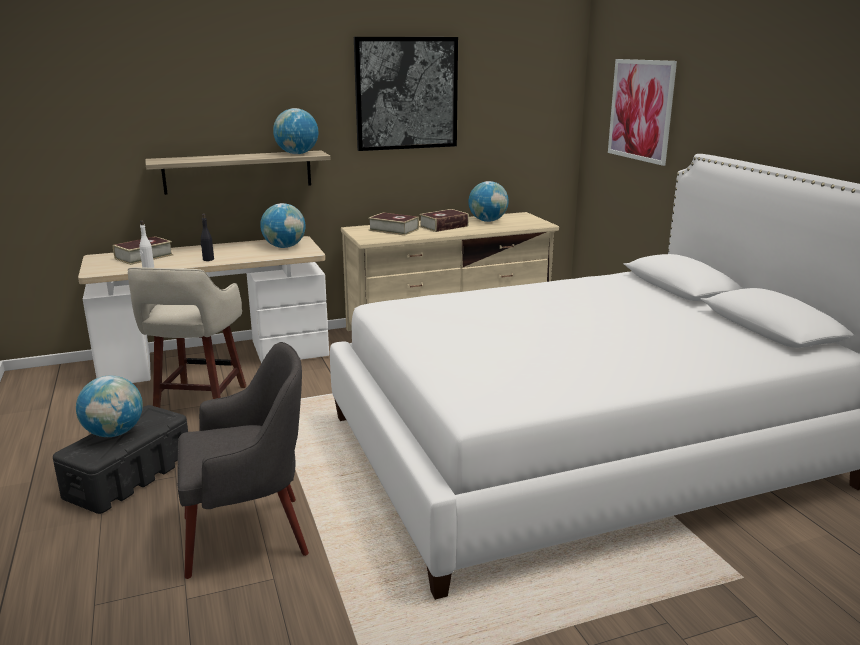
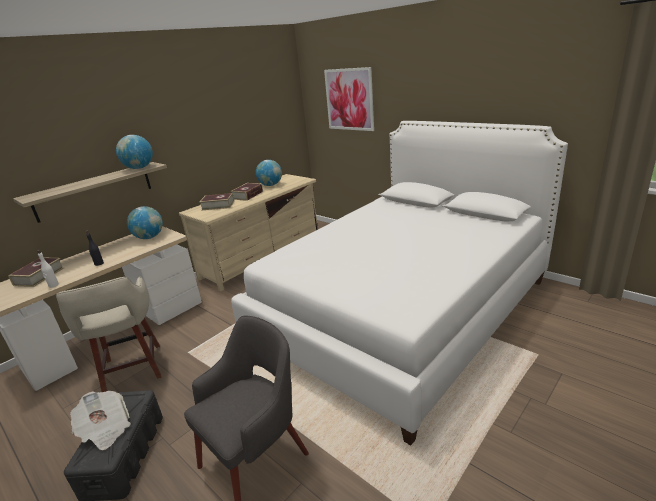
camera: 25 degrees left, 5 degrees up
(114, 433) = (105, 429): globe -> newspaper
(406, 93) = (201, 111): picture -> none

